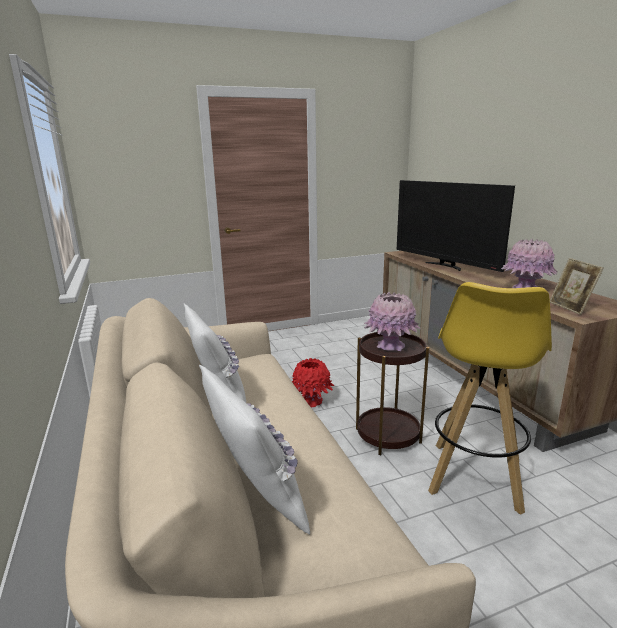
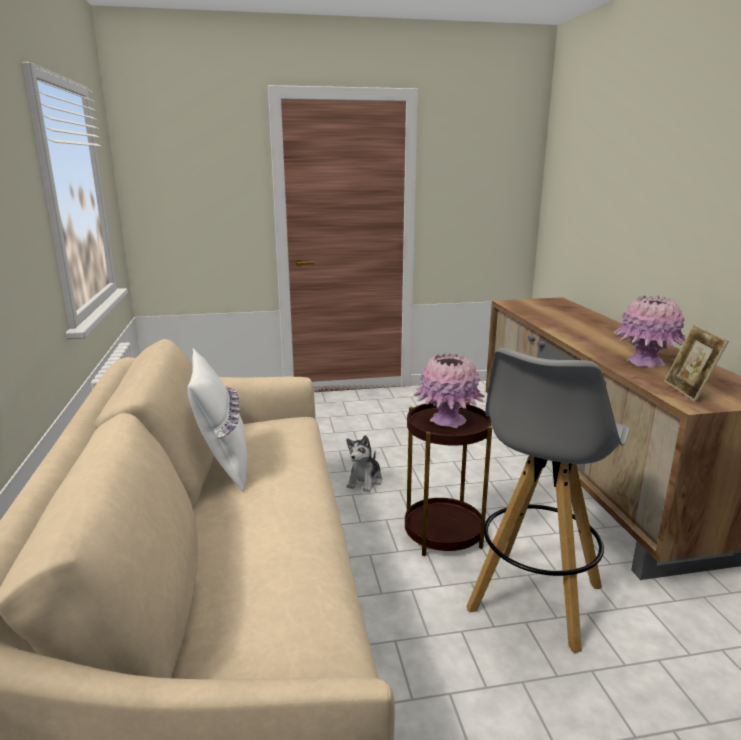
camera: 10 degrees right, 0 degrees up
(255, 497) = (211, 578): white pillow -> none
(311, 401) = (365, 481): red vase -> plush toy
(445, 266) = (559, 323): television -> none
(474, 477) = (533, 599): yellow stool -> grey stool

